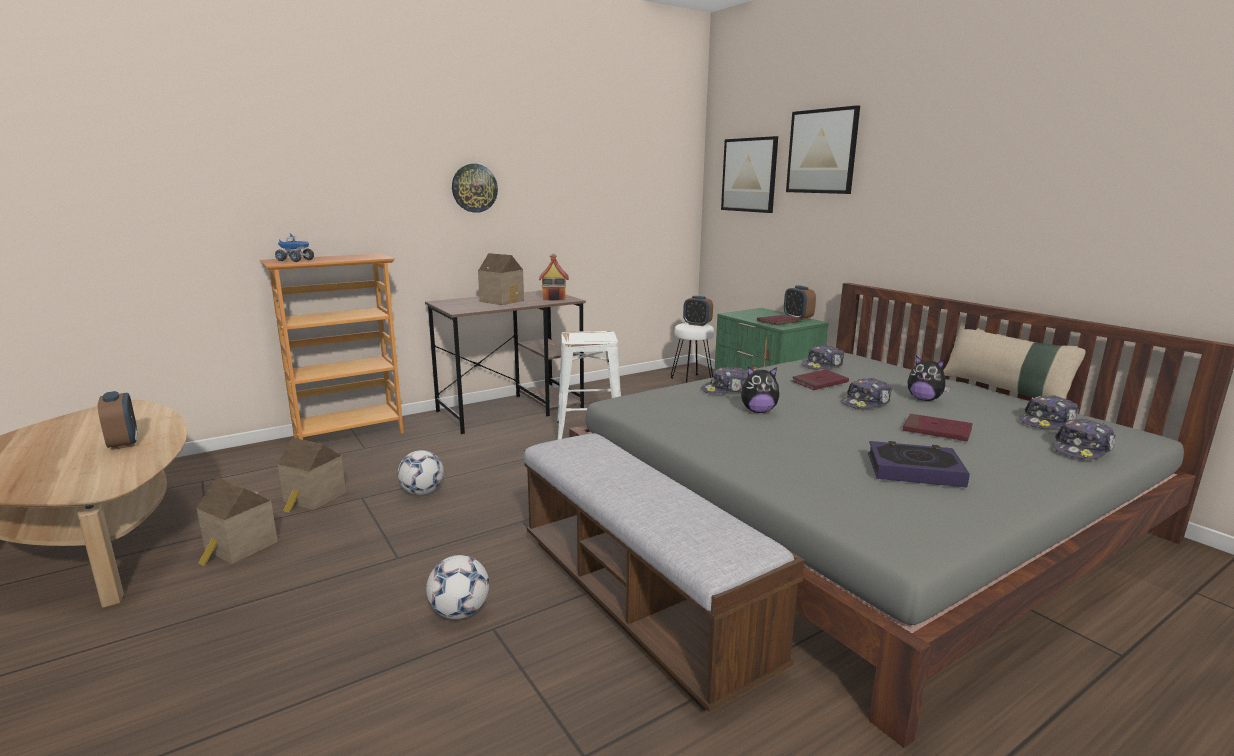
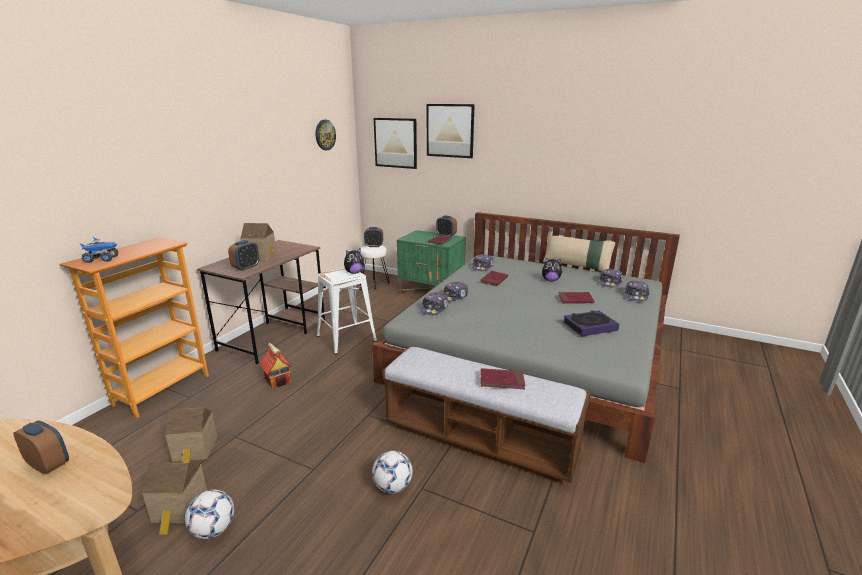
camera: 30 degrees left, 5 degrees up
(422, 492) = (277, 417): football -> football (213, 530)
(471, 307) = (246, 268): none -> alarm clock
(474, 188) = (219, 172): wall clock -> wall clock (325, 135)
(554, 298) = (295, 248): toy house -> toy house (278, 380)
(659, 500) = (502, 381): none -> red book
(758, 411) = (487, 308): plush toy -> plush toy (354, 272)
(866, 403) = (529, 289): cap -> cap (434, 309)

